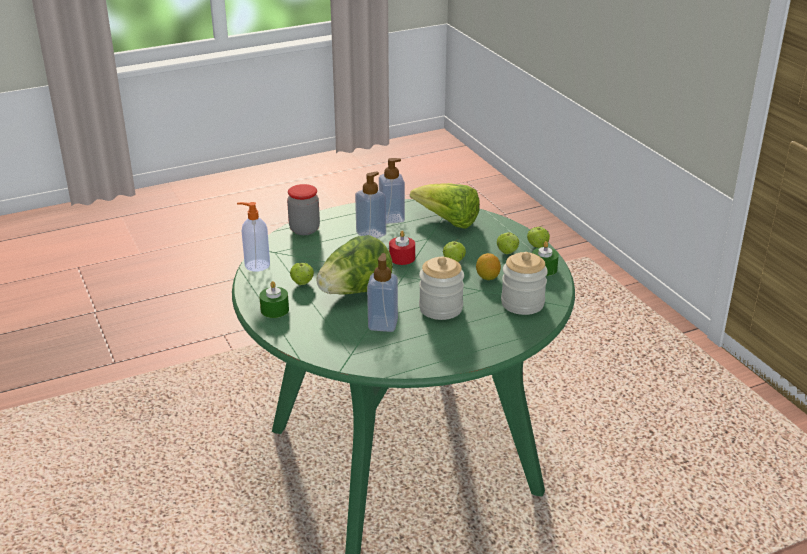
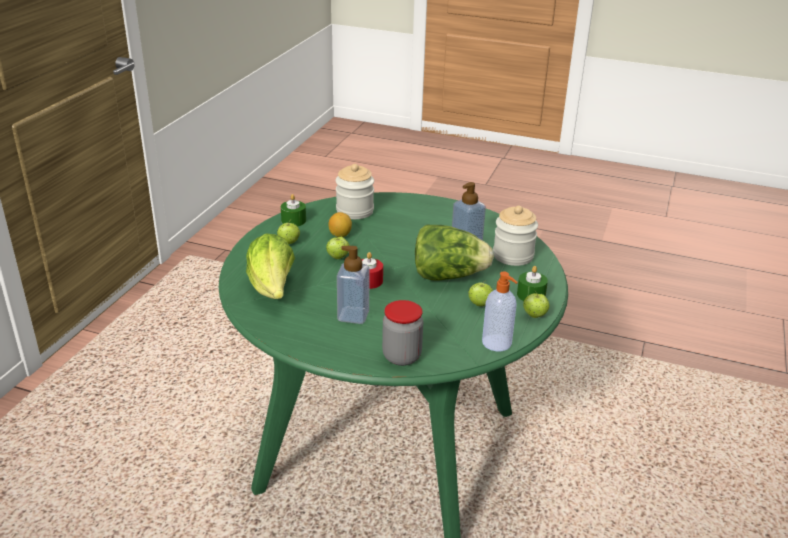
camera: 135 degrees left, 0 degrees up
(391, 218) = (307, 321): soap dispenser -> none
(440, 308) = (410, 234): jar -> jar (513, 256)
(537, 246) = (260, 235): apple -> apple (534, 315)

